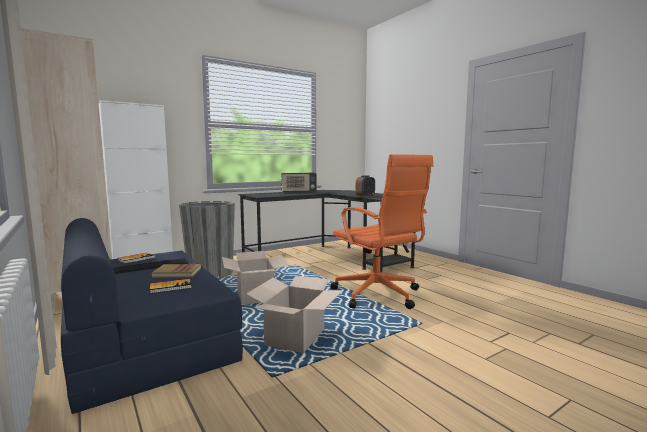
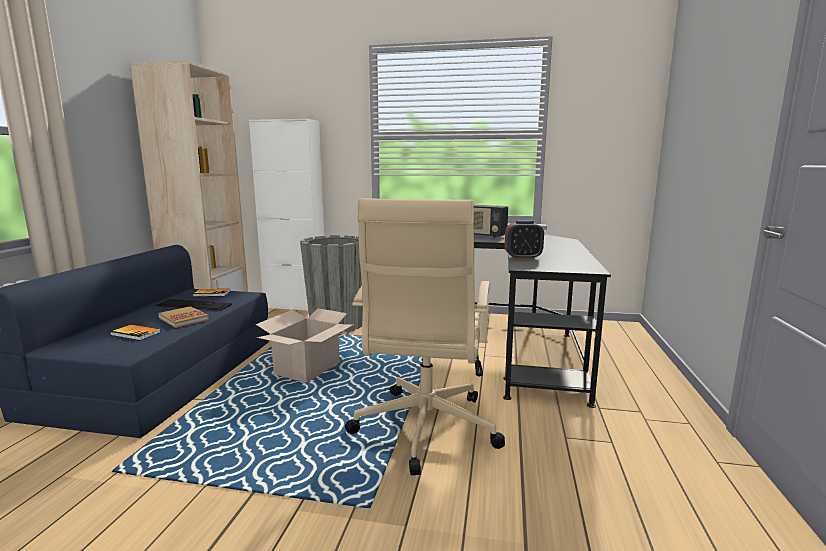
camera: 45 degrees right, 5 degrees up
(295, 337) = (222, 438): cardboard box -> none
(378, 295) = (424, 430): orange office chair -> beige office chair

